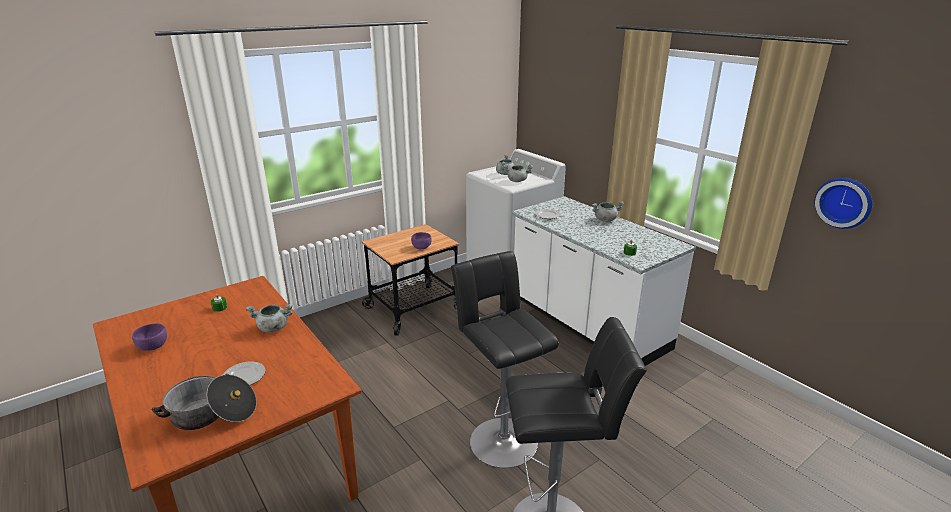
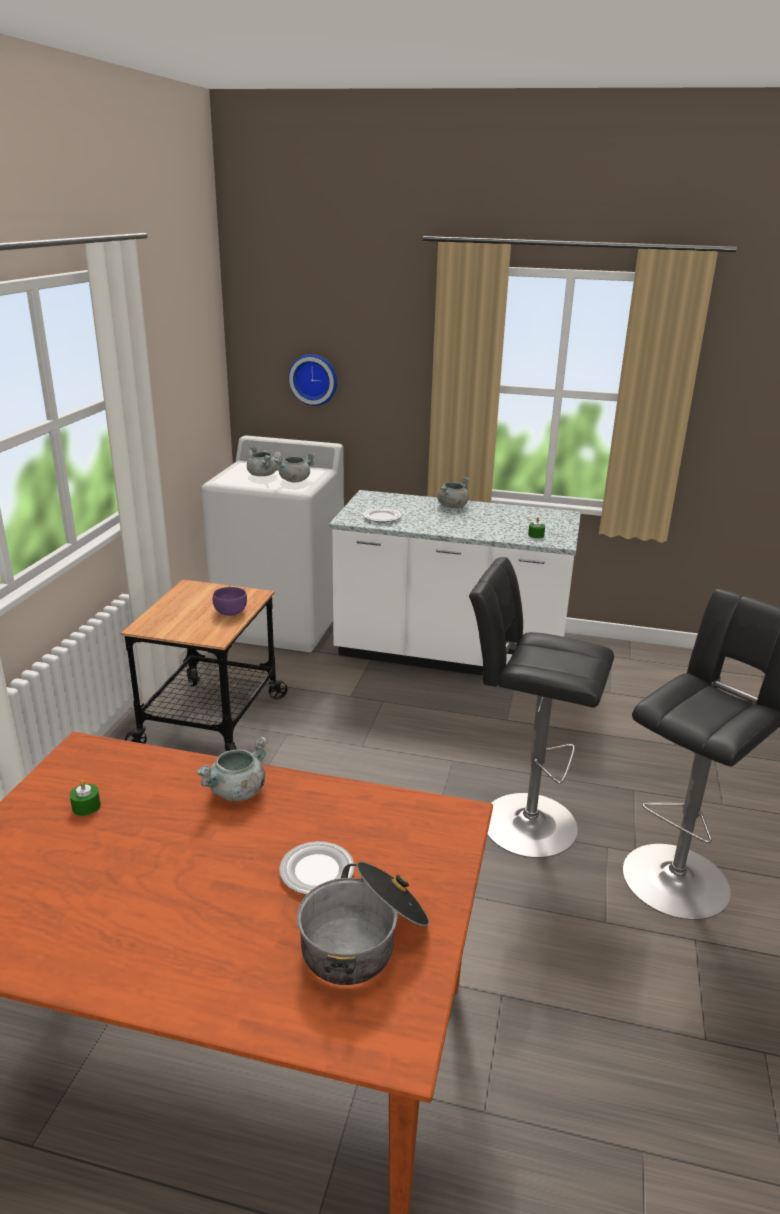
camera: 40 degrees left, 0 degrees up
(153, 346) = (71, 915): purple bowl -> none
(844, 202) = (735, 423): wall clock -> wall clock (314, 379)

